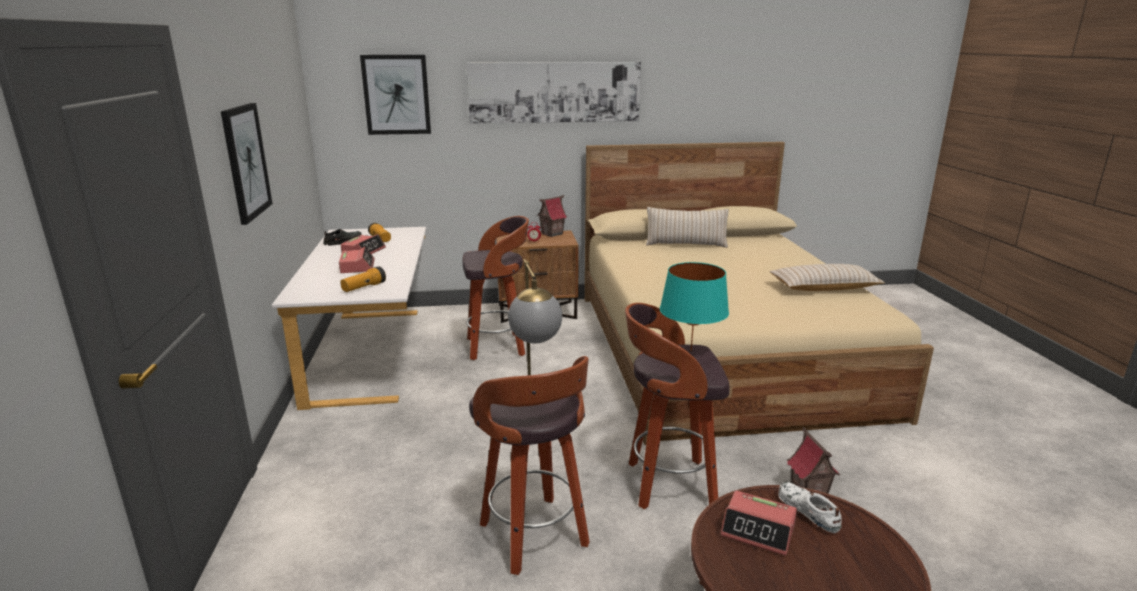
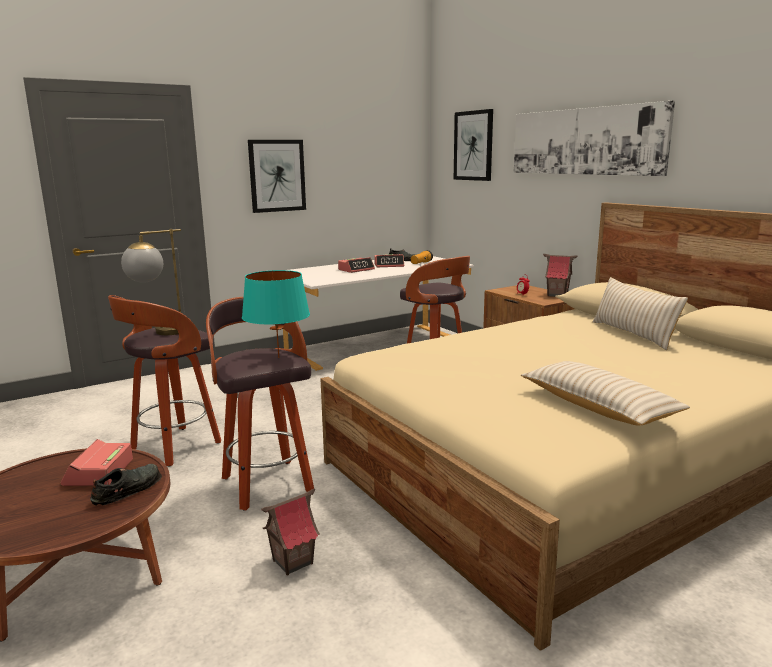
camera: 65 degrees right, 5 degrees down
(364, 287) = (318, 277): flashlight -> none
(807, 510) = (128, 489): white shoe -> black shoe

